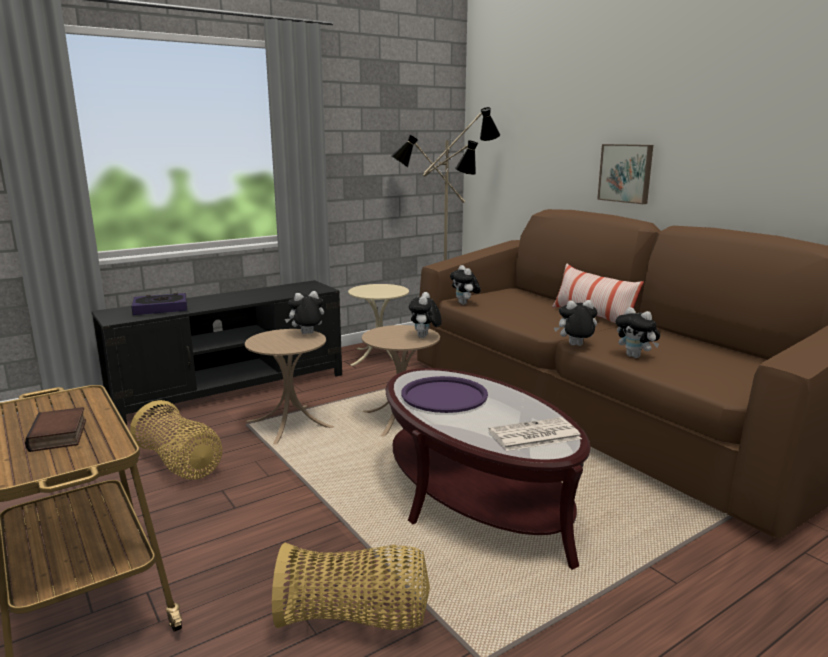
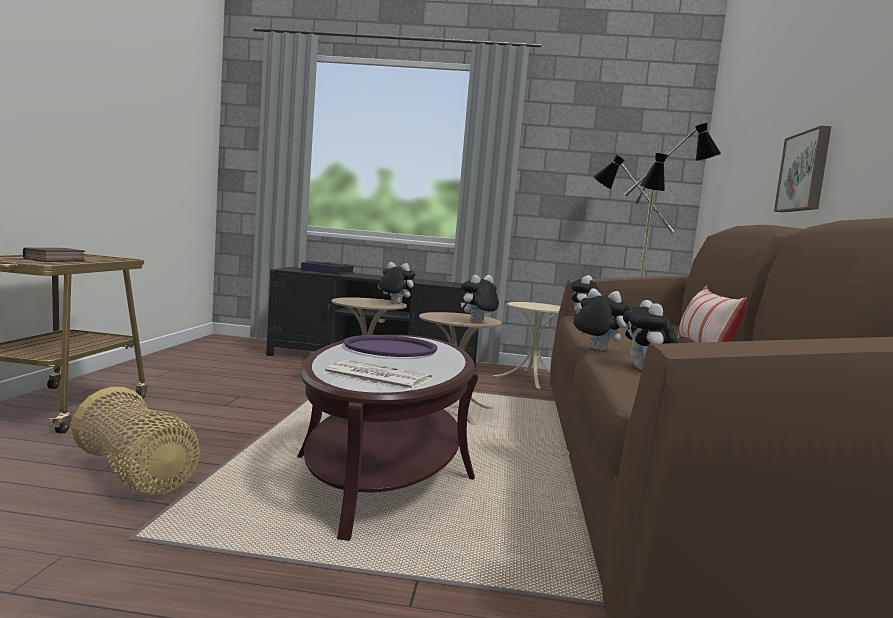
camera: 40 degrees right, 10 degrees down
(180, 464) = (251, 379): basket -> none

